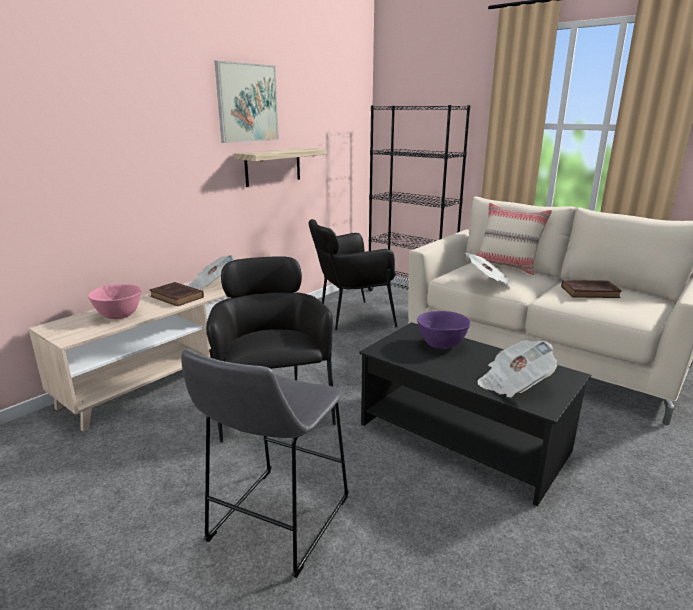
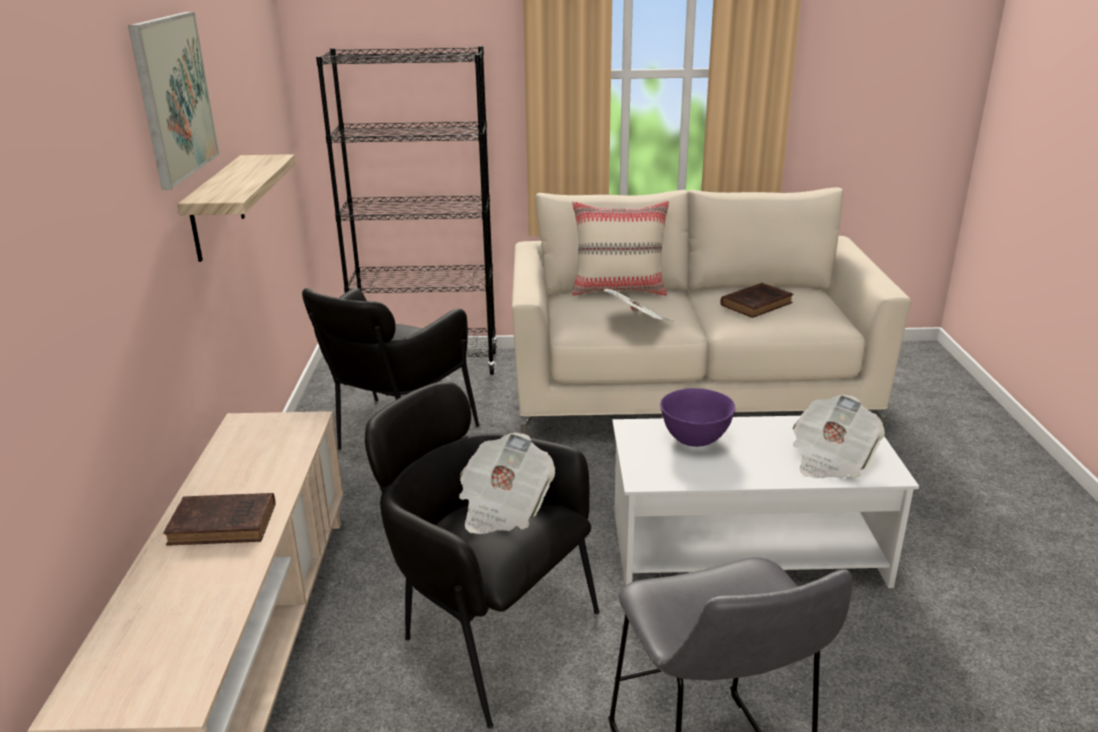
camera: 40 degrees left, 5 degrees up
(119, 315) = (182, 609): pink bowl -> none
(211, 285) = (242, 474): newspaper -> newspaper (503, 507)
(463, 437) = (747, 548): black coffee table -> white coffee table

